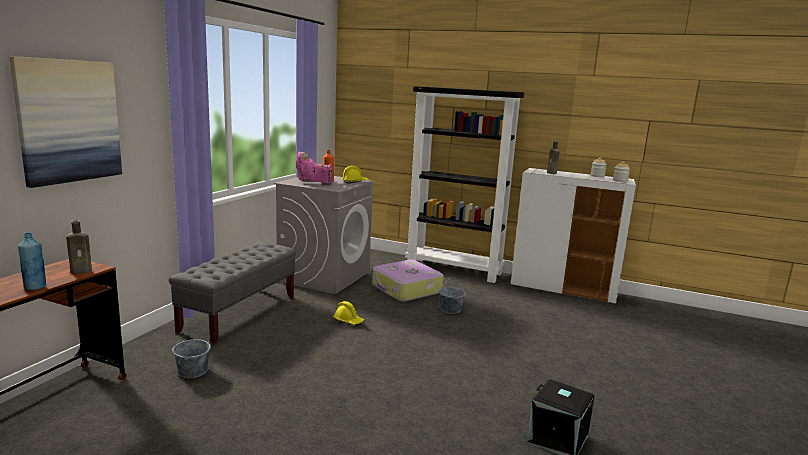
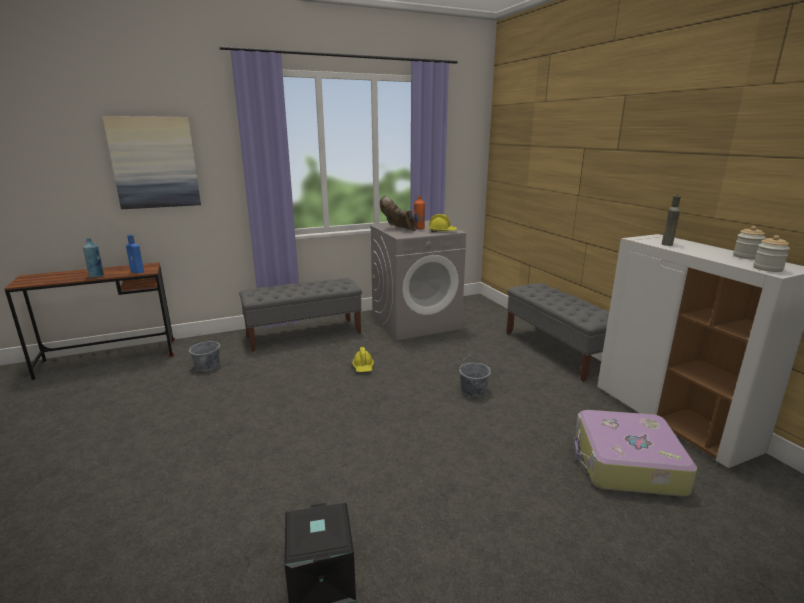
camera: 45 degrees right, 5 degrees up
(83, 271) = (138, 271): brown bottle -> blue bottle
(313, 183) = (398, 229): pink boot -> brown boot
(406, 289) = (466, 355): suitcase -> suitcase (626, 464)
(454, 270) = (558, 351): black bookcase -> grey bench

